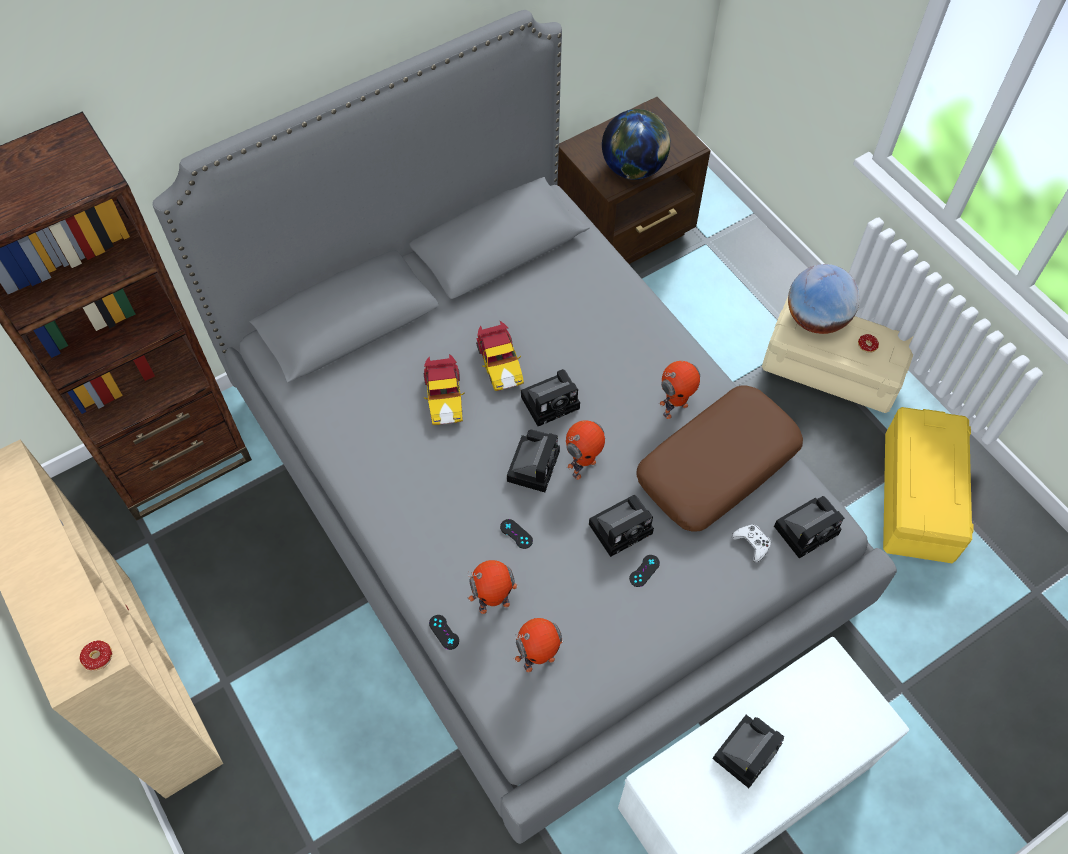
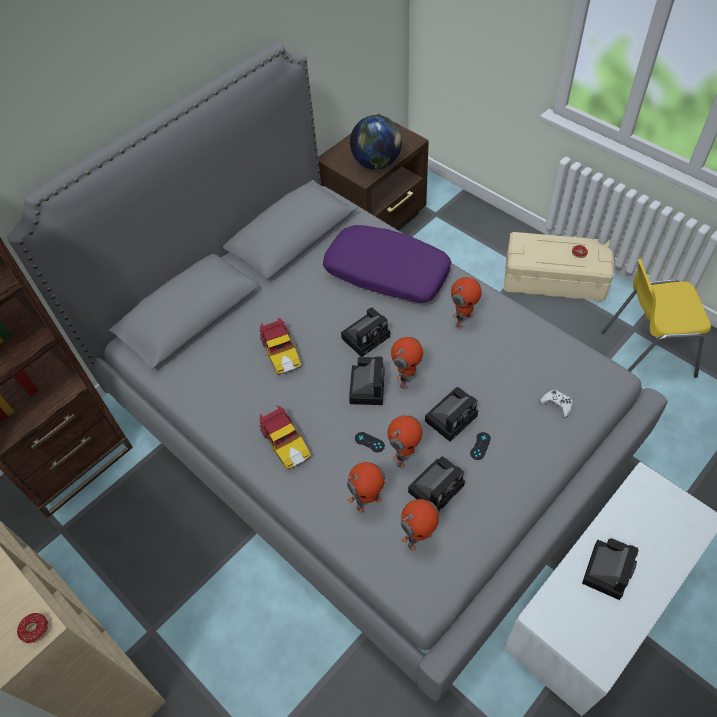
camera: 10 degrees left, 5 degrees down
(444, 632) = (333, 535): black game controller -> none
(500, 363) = (317, 318): toy car -> toy car (285, 442)
(551, 561) = (404, 456): none -> toy robot
(599, 325) = (386, 273): none -> purple pillow
(717, 465) = (509, 353): brown pillow -> none
(807, 528) = (595, 383): camera -> camera (437, 487)
(816, 319) = (536, 243): globe -> none
(916, 495) = (646, 353): yellow storage box -> yellow chair

